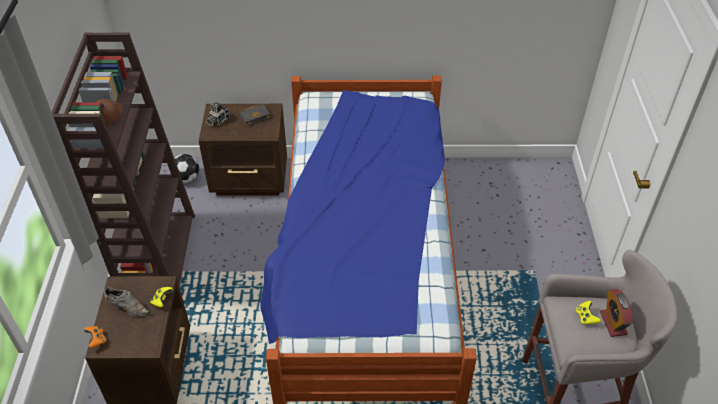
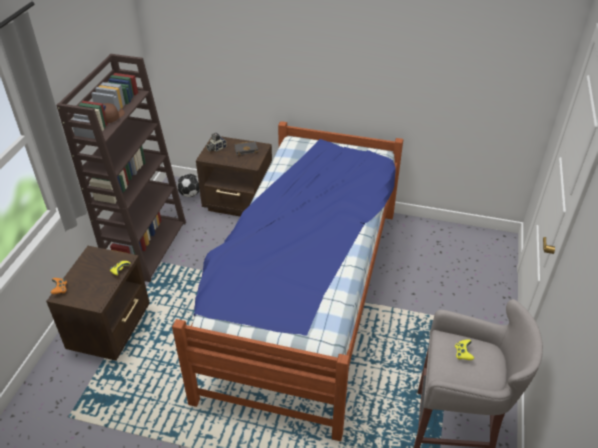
camera: 15 degrees right, 5 degrees down
(127, 307) = (92, 271): grey shoe -> none
(613, 323) = (487, 364): alarm clock -> none

